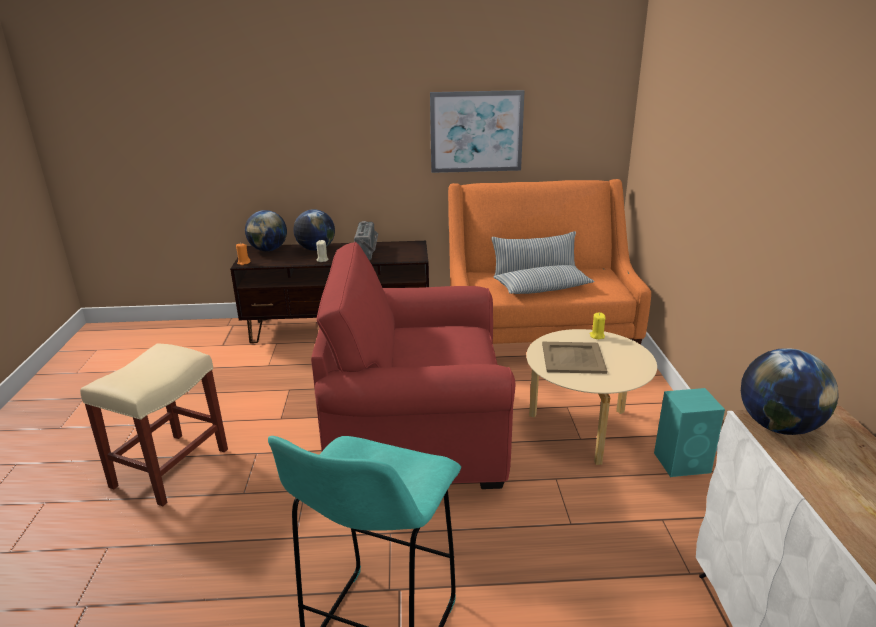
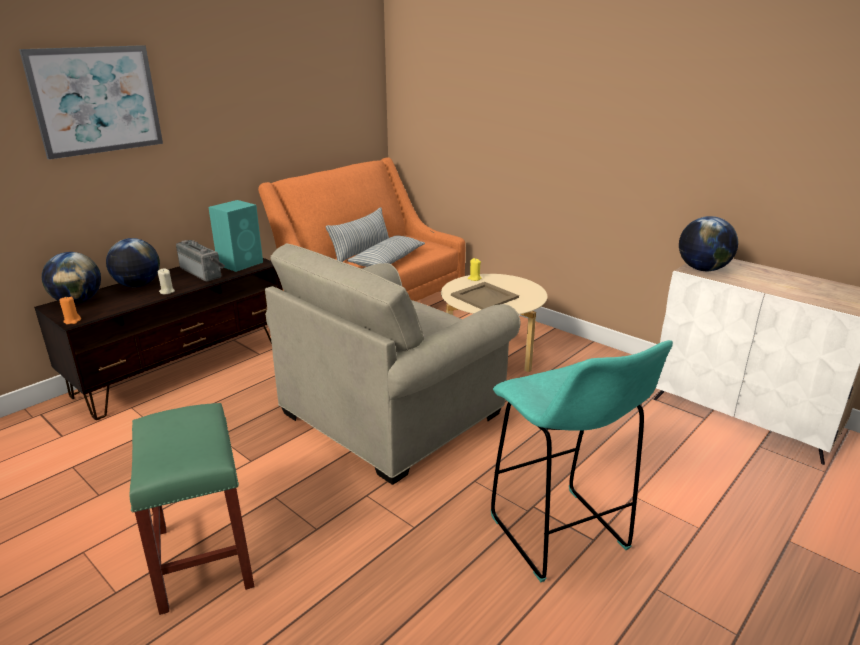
camera: 45 degrees left, 0 degrees up
(171, 467) = (203, 556): beige stool -> green stool
(417, 436) = (391, 413): red armchair -> beige armchair
(476, 132) = (272, 127): picture -> picture (96, 100)
(683, 462) = (568, 348): turquoise speaker -> turquoise speaker (241, 263)

